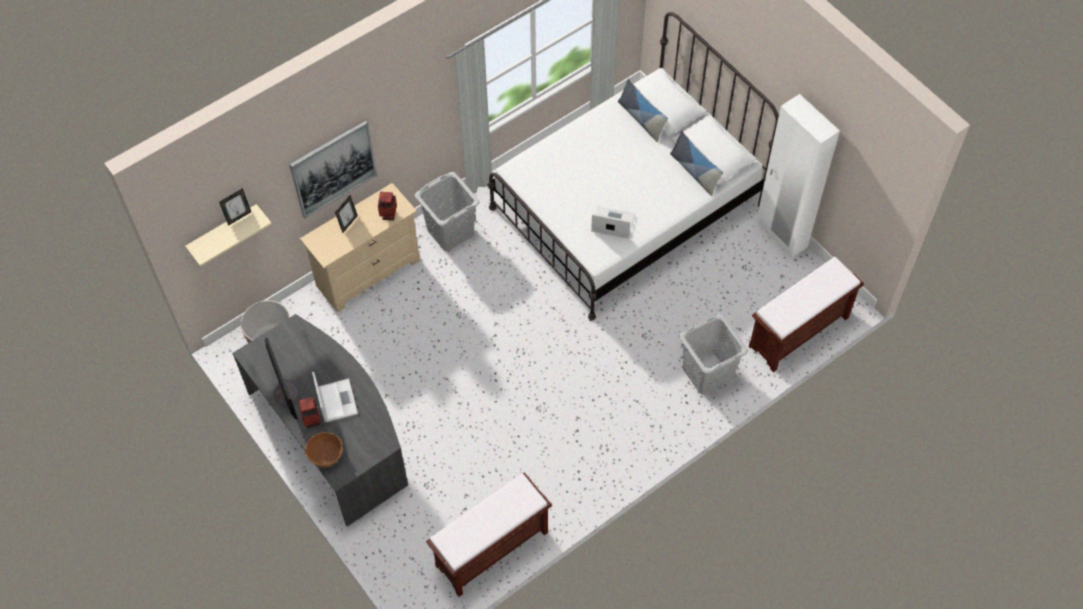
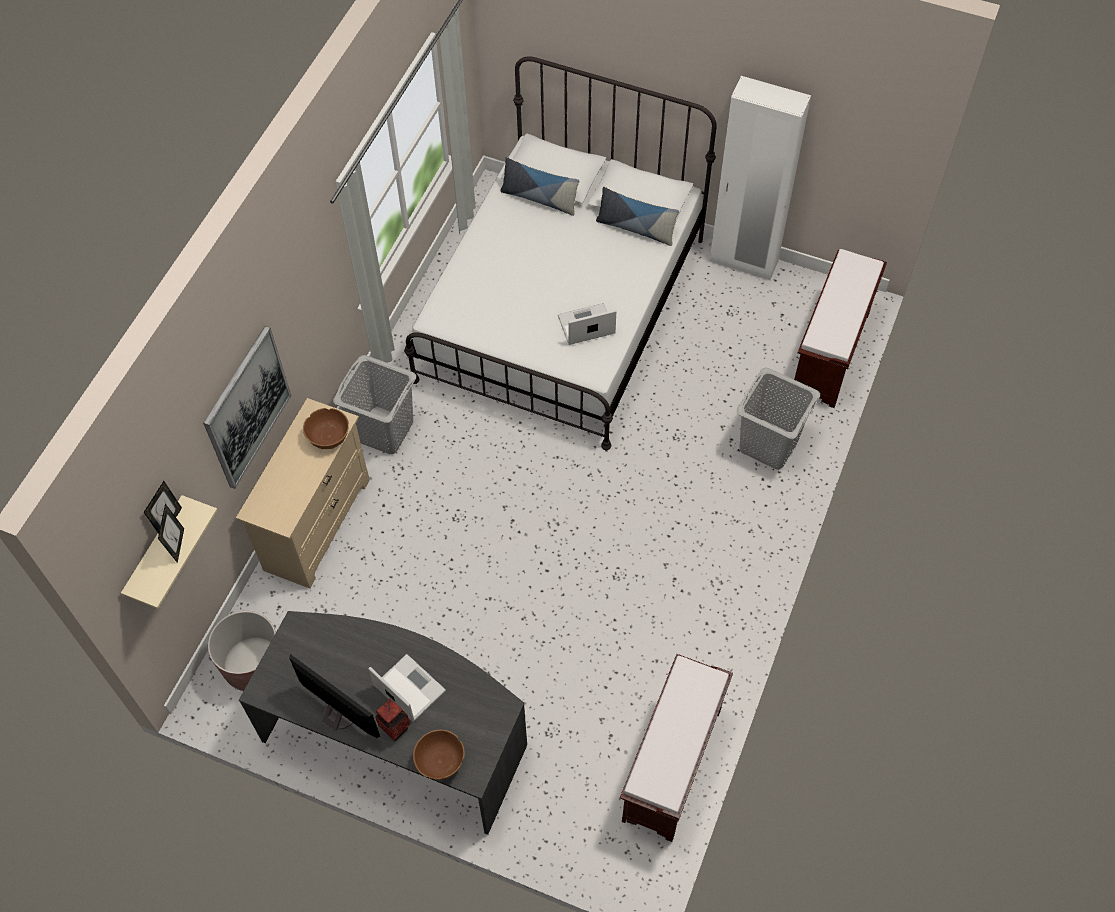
camera: 30 degrees left, 0 degrees up
(348, 223) = (285, 470): picture frame -> picture frame (177, 545)
(389, 215) = (328, 437): vase -> brown bowl

